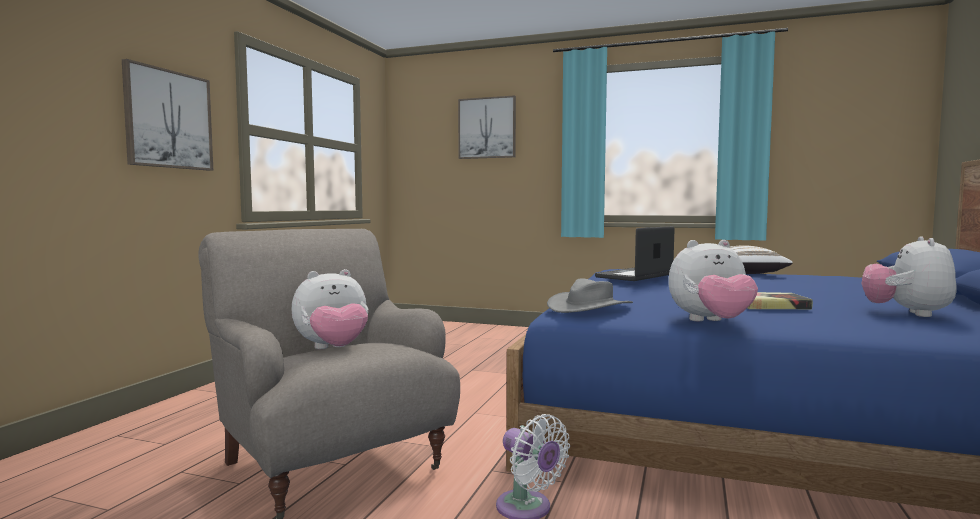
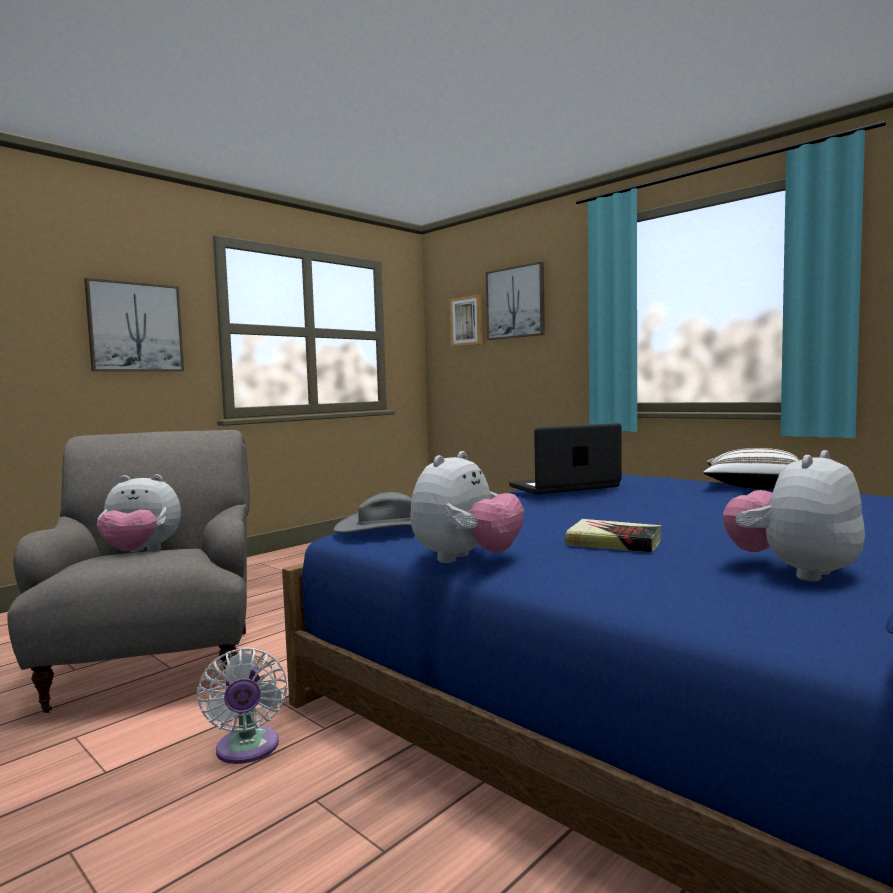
camera: 25 degrees right, 0 degrees up
(435, 141) = (466, 321): none -> picture
(711, 322) = (466, 559): plush toy -> plush toy turned 75 degrees counterclockwise

